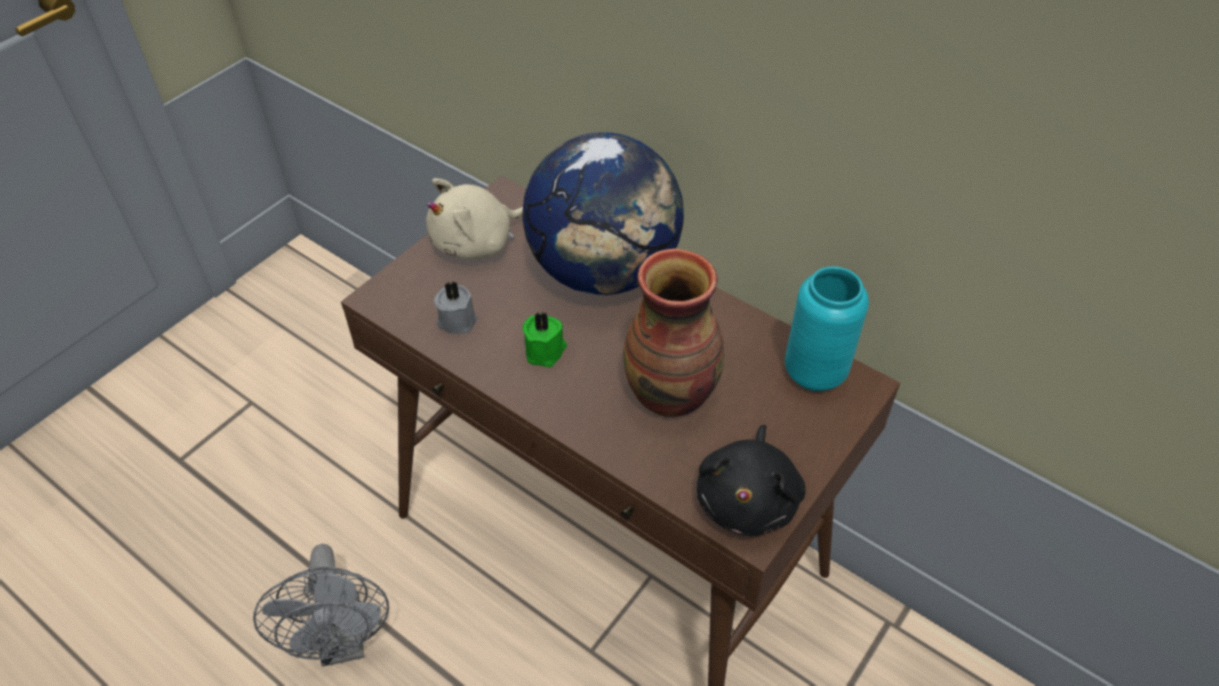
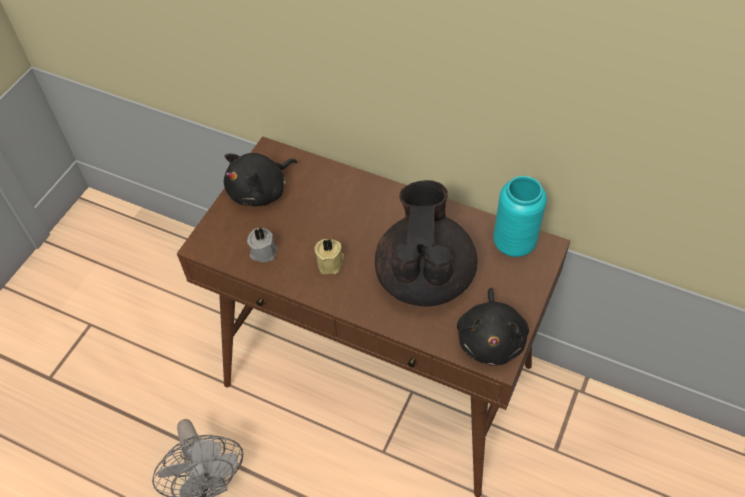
camera: 10 degrees left, 5 degrees up
(478, 242) = (260, 191): beige plush toy -> black plush toy
(546, 351) = (331, 262): green candle -> beige candle
(604, 271) = (355, 197): globe -> none
(673, 394) = (424, 276): vase -> black teapot

